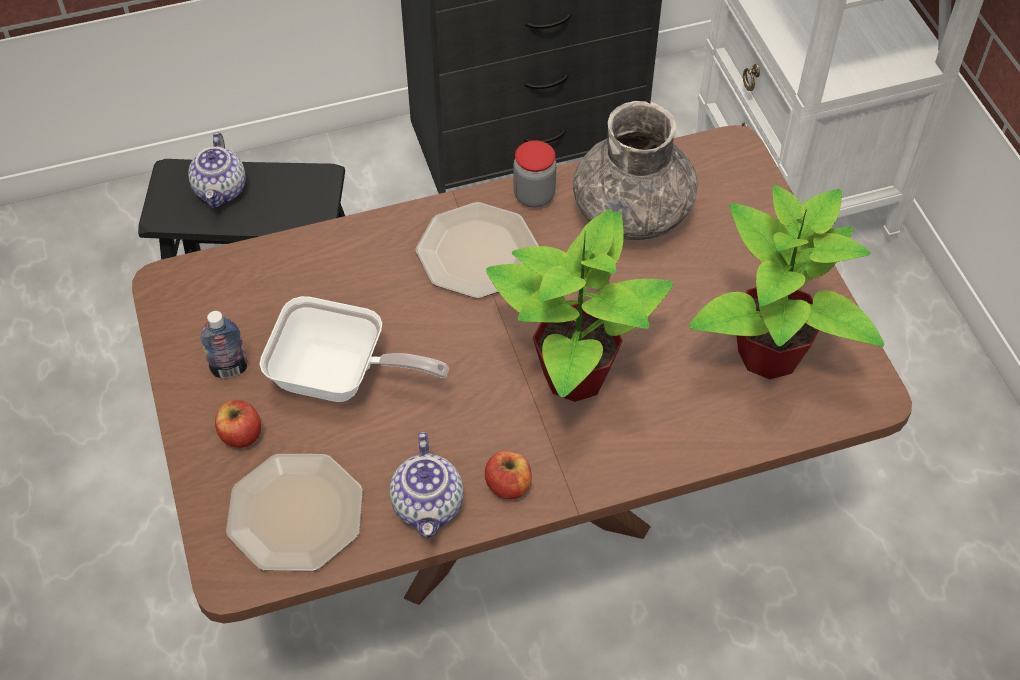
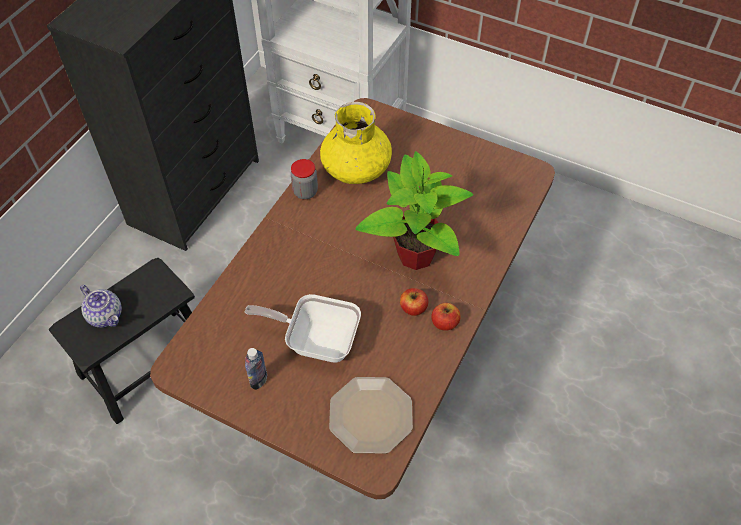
camera: 45 degrees left, 0 degrees up
(241, 435) = (302, 404): apple -> apple (413, 308)
(340, 378) = (316, 340): frying pan -> frying pan turned 135 degrees counterclockwise
(429, 506) = (423, 360): teapot -> none
(477, 251) = (309, 235): plate -> none
(632, 212) = (356, 168): grey vase -> yellow vase
(769, 355) = (479, 186): potted plant -> none

